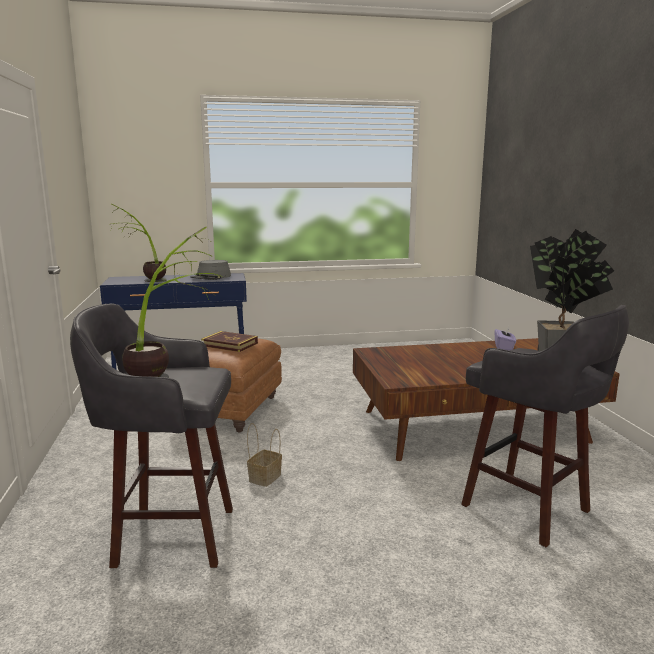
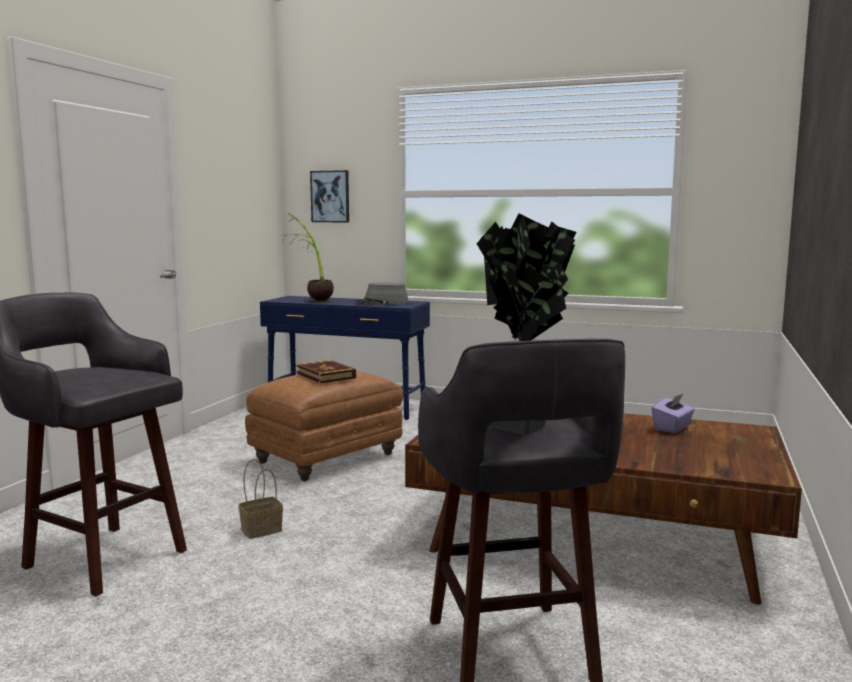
camera: 30 degrees right, 5 degrees down
(140, 187) = (330, 196): none -> picture
(171, 373) = (106, 371): potted plant -> none

